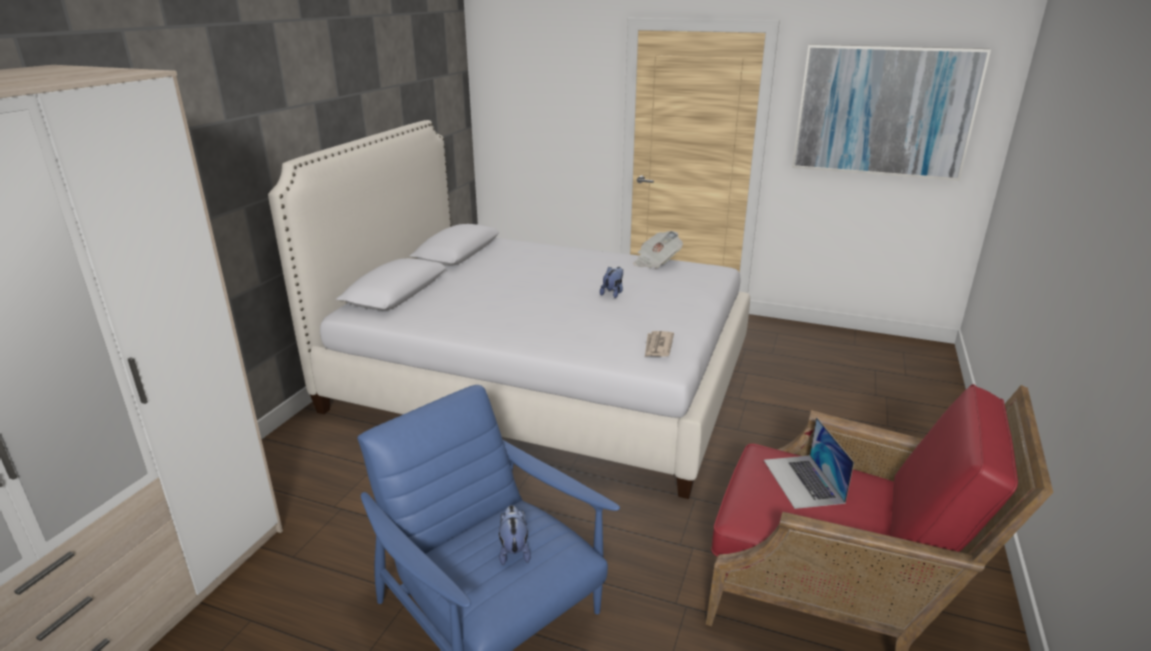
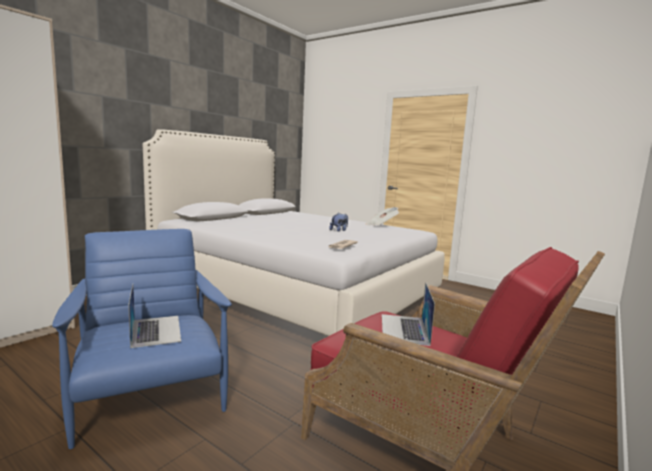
camera: 15 degrees right, 15 degrees down
(514, 550) = (156, 330): plush toy -> laptop
(883, 111) = (549, 139): picture -> none

